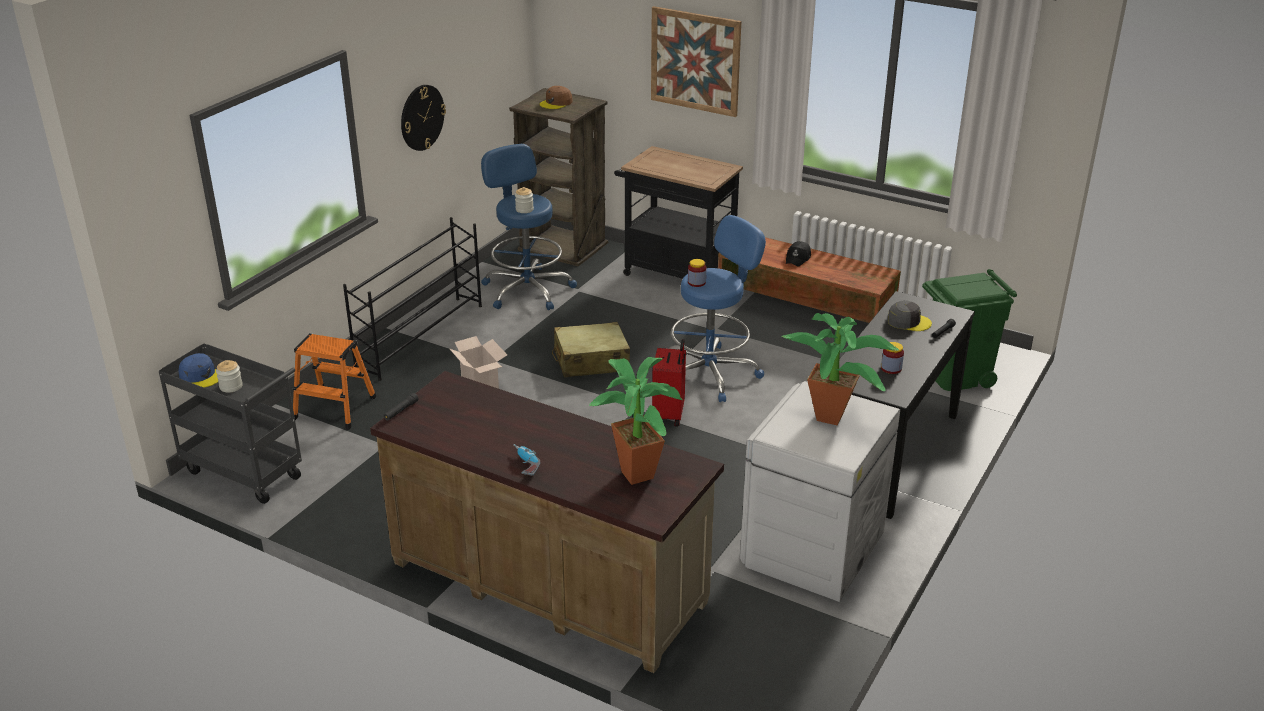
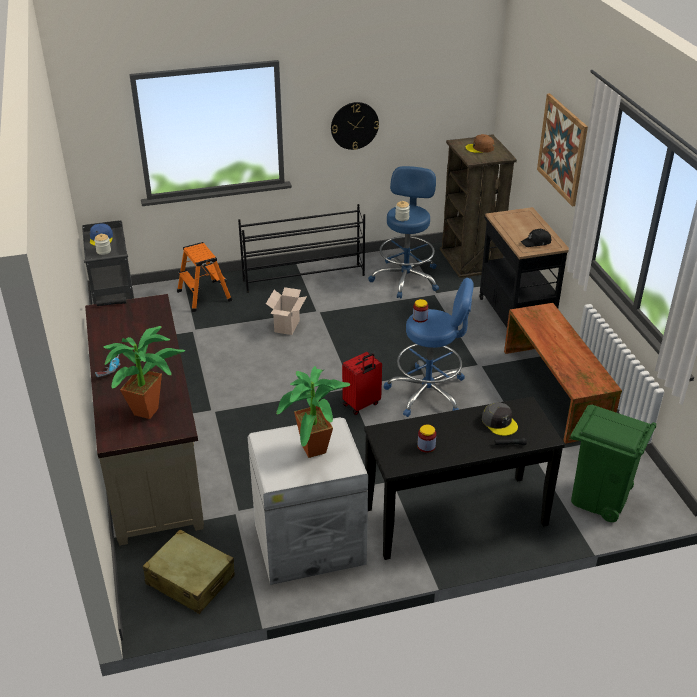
camera: 45 degrees right, 5 degrees up
(591, 361) = (371, 344): beige suitcase -> beige suitcase (190, 580)
(798, 258) = (558, 341): black cap -> black cap (536, 242)

